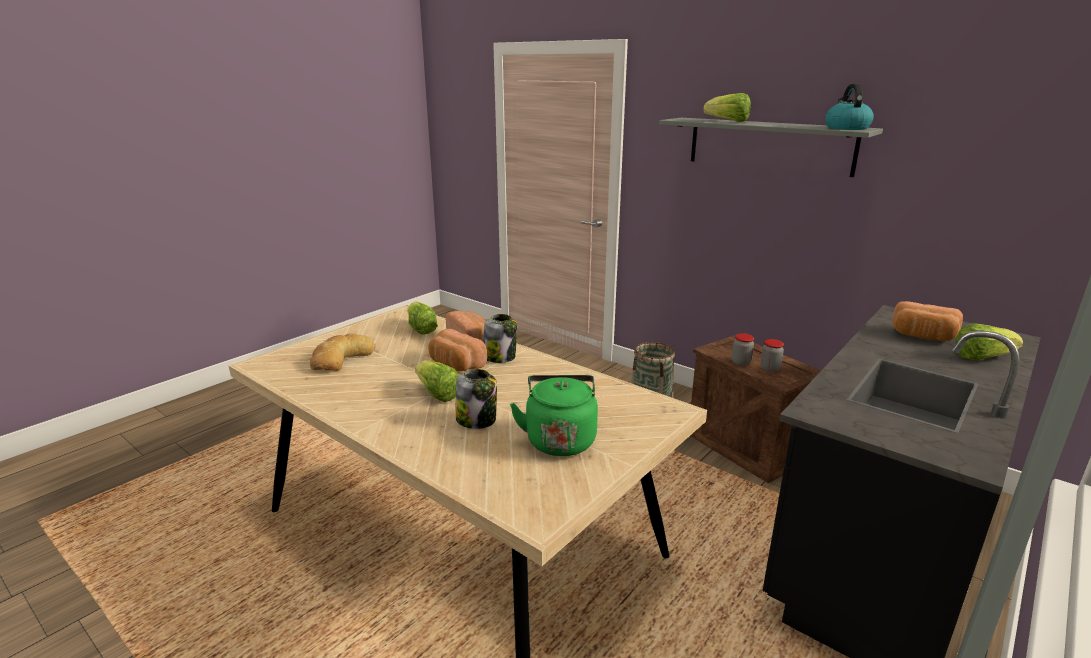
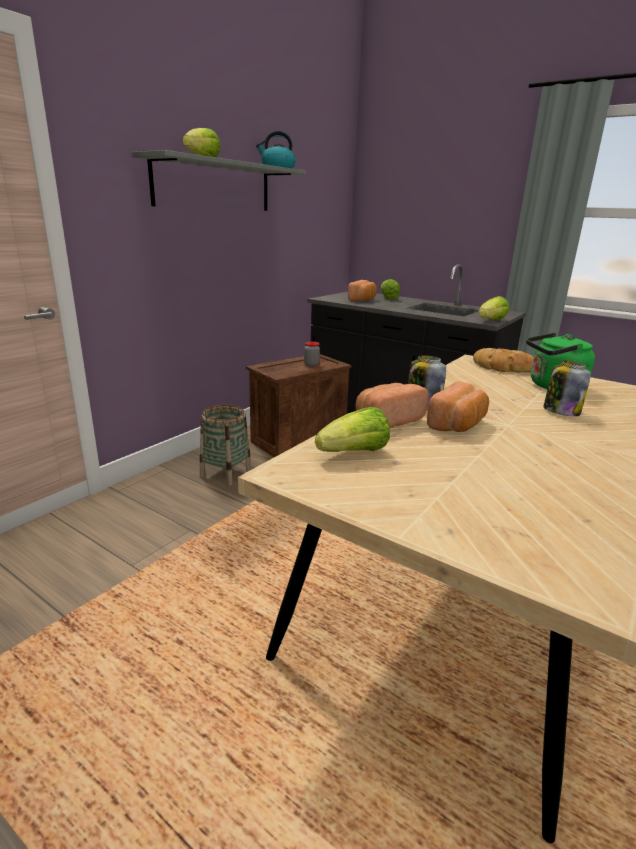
camera: 95 degrees left, 0 degrees up
(340, 358) = (499, 502): bread -> bread (503, 367)
(437, 394) = (533, 429): lettuce -> lettuce (491, 320)
(741, 362) = (304, 369): jar -> none

